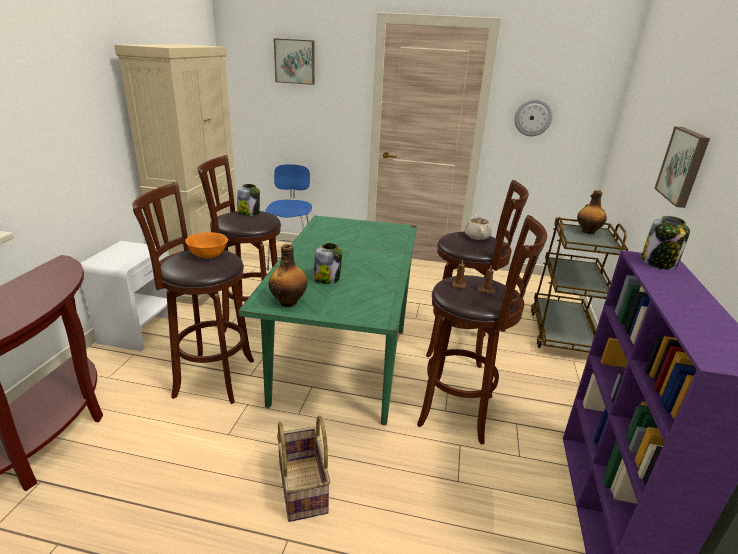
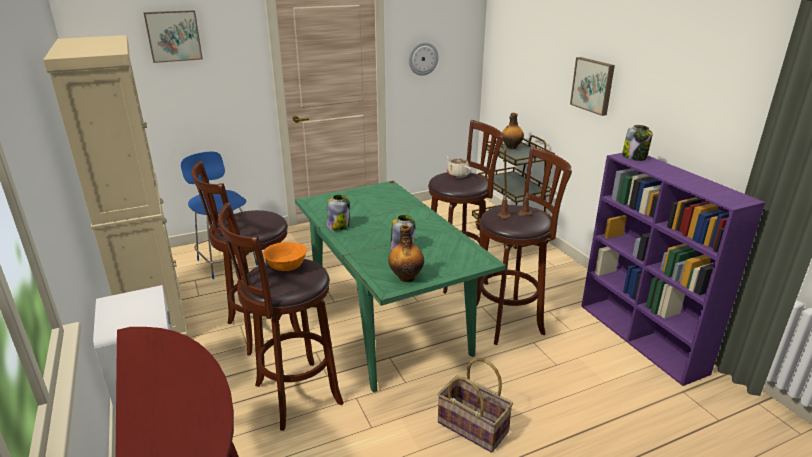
camera: 35 degrees left, 0 degrees up
(249, 213) = (245, 216): jar -> jar (338, 226)

